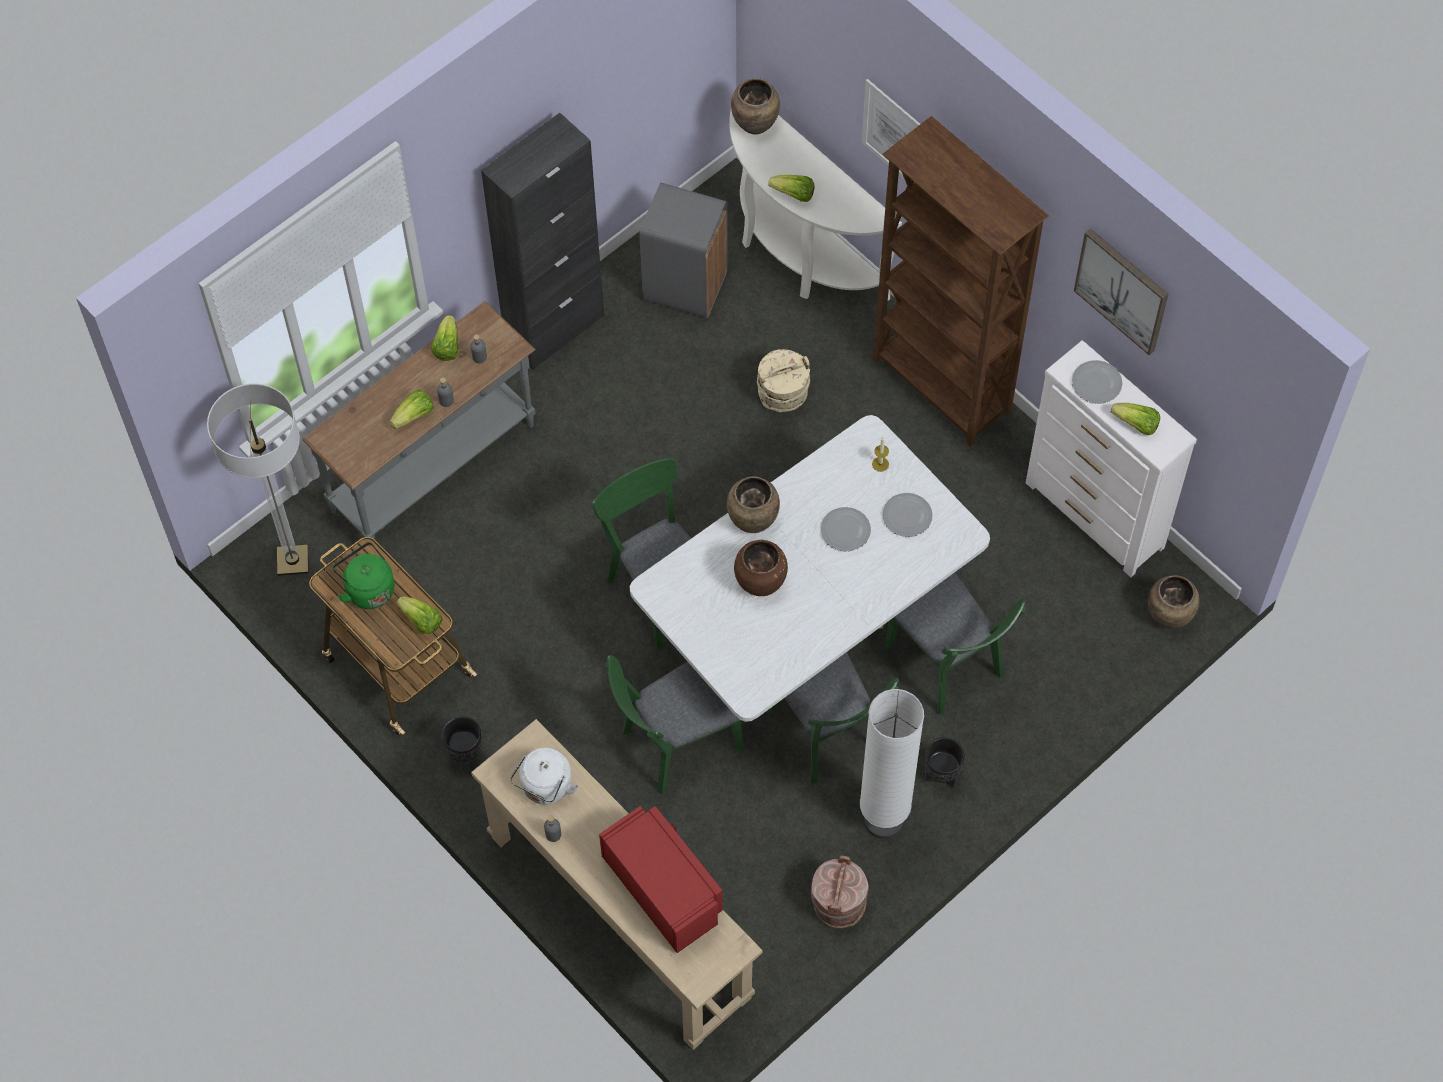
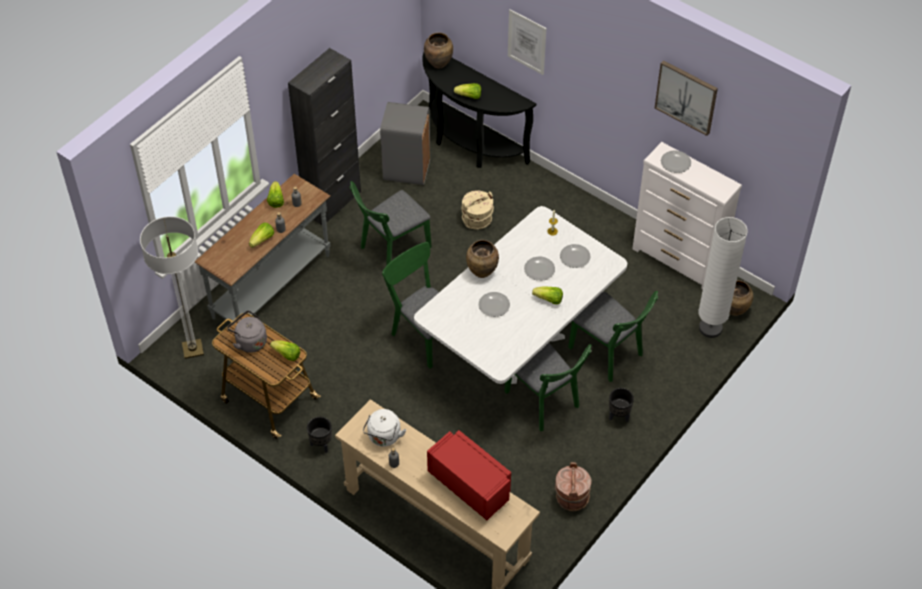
camera: 10 degrees left, 10 degrees down
(368, 588) = (249, 341): green kettle -> grey kettle
(674, 745) = (450, 421): green chair -> green chair (391, 250)
(761, 583) = (494, 305): brown vase -> plate
(796, 252) = (469, 144): white console table -> black console table
(883, 821) = (589, 446): white floor lamp -> white floor lamp (710, 328)
(941, 388) = (571, 205): brown bookcase -> none
(1136, 425) = (704, 181): lettuce -> lettuce (549, 300)

